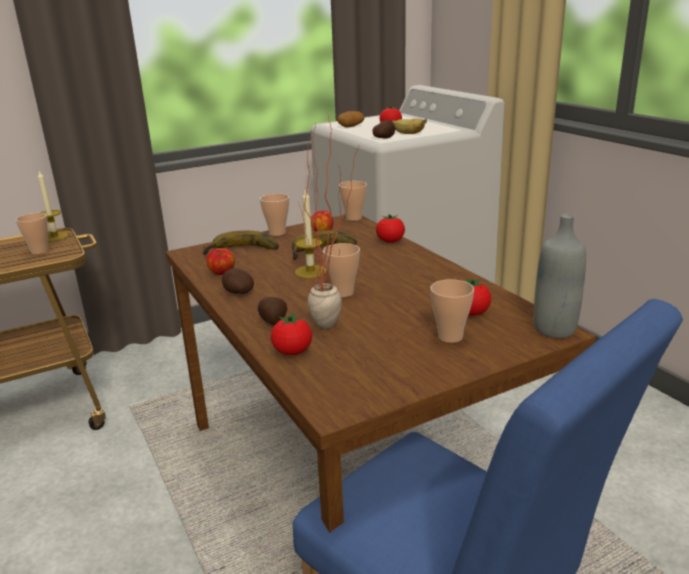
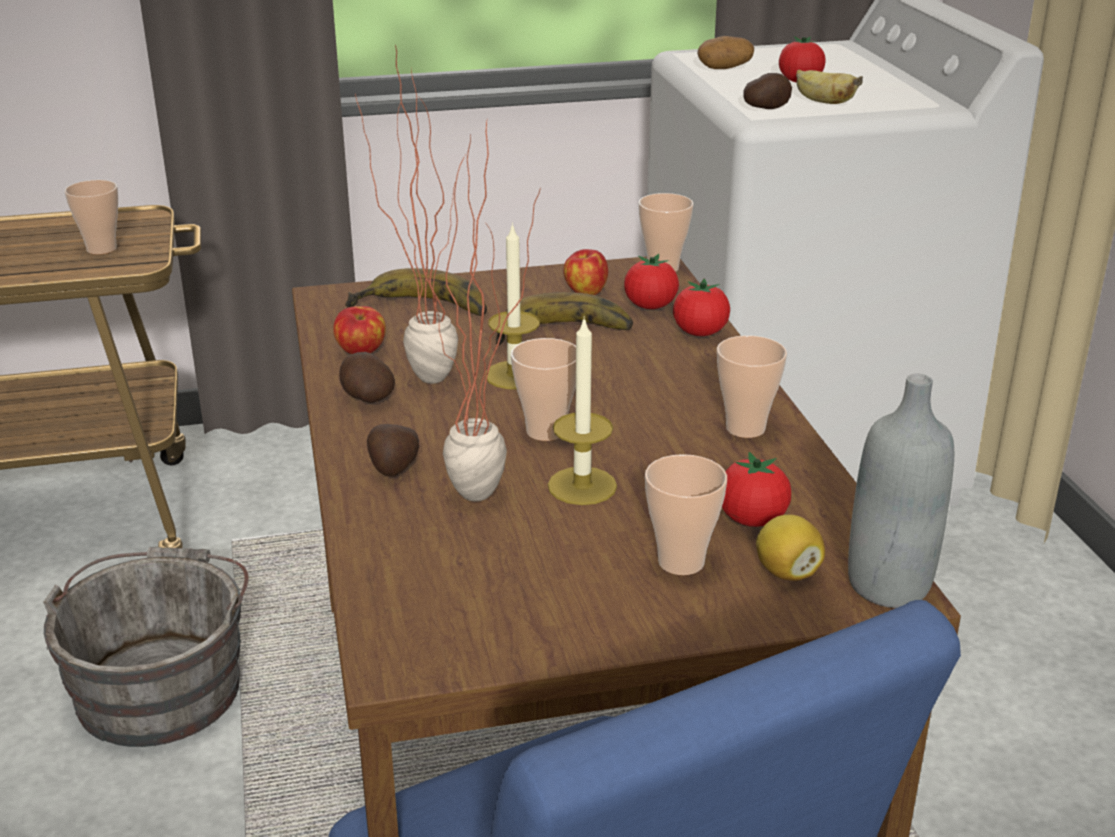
camera: 15 degrees right, 5 degrees up
(55, 237) = (137, 223): candle -> candle (582, 486)
(116, 487) = (162, 684): none -> grey bucket
(260, 278) = (420, 374): none -> potted plant
(277, 233) = (503, 279): cup -> cup (745, 428)
(292, 352) = (390, 536): tomato -> tomato (650, 306)
(503, 332) = (787, 572): none -> lemon

